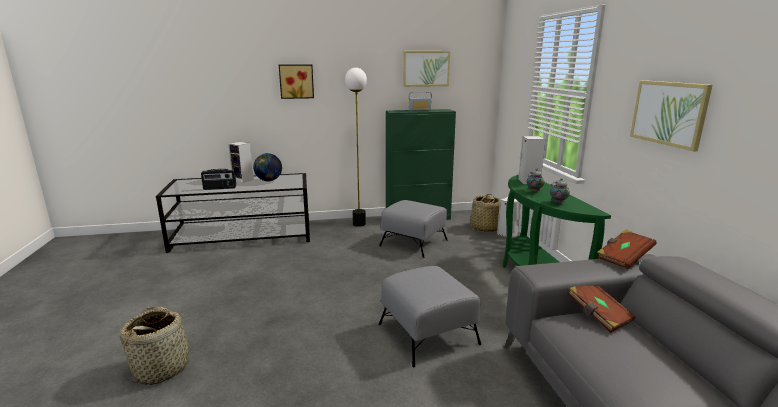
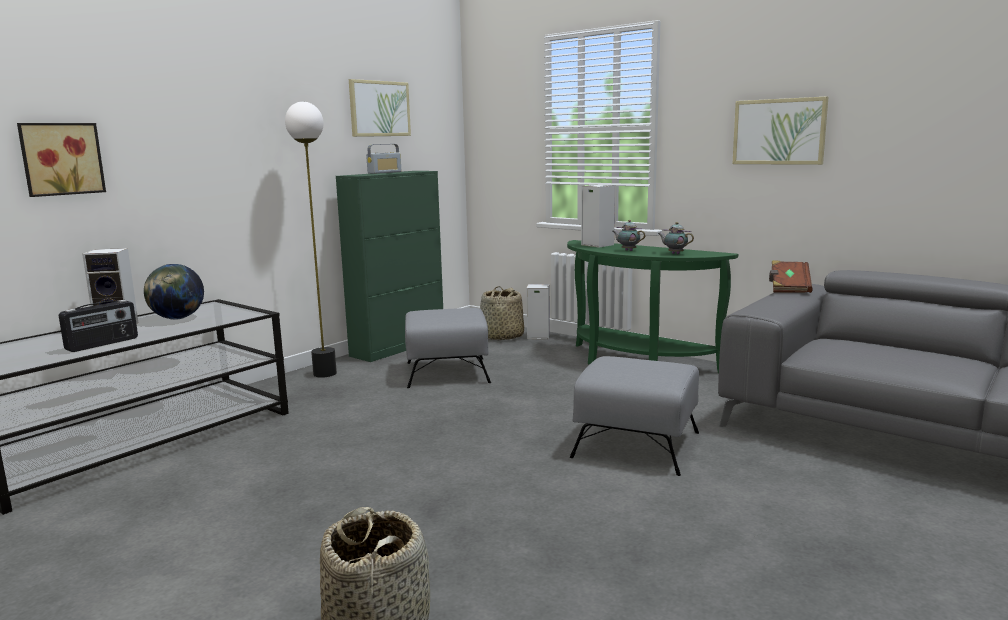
camera: 40 degrees left, 5 degrees down
(296, 81) = (190, 127): picture -> picture (61, 159)
(598, 315) = (826, 340): brown book -> none

